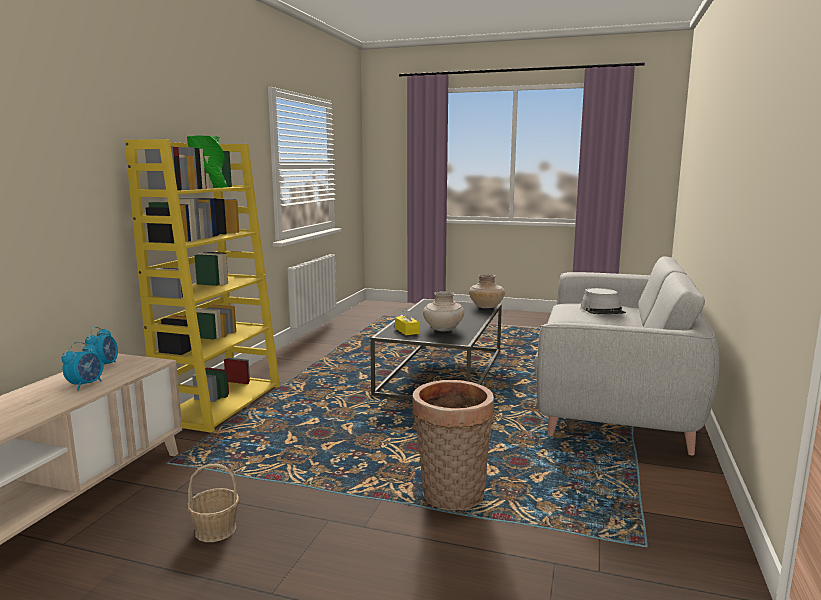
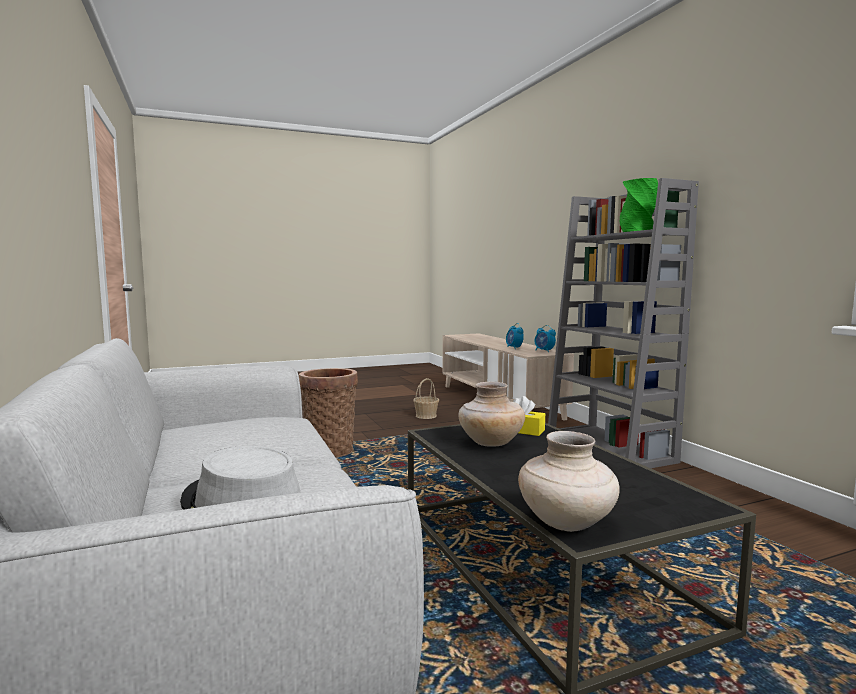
camera: 140 degrees right, 5 degrees down
(221, 403) = (610, 448): yellow bookcase -> grey bookcase

